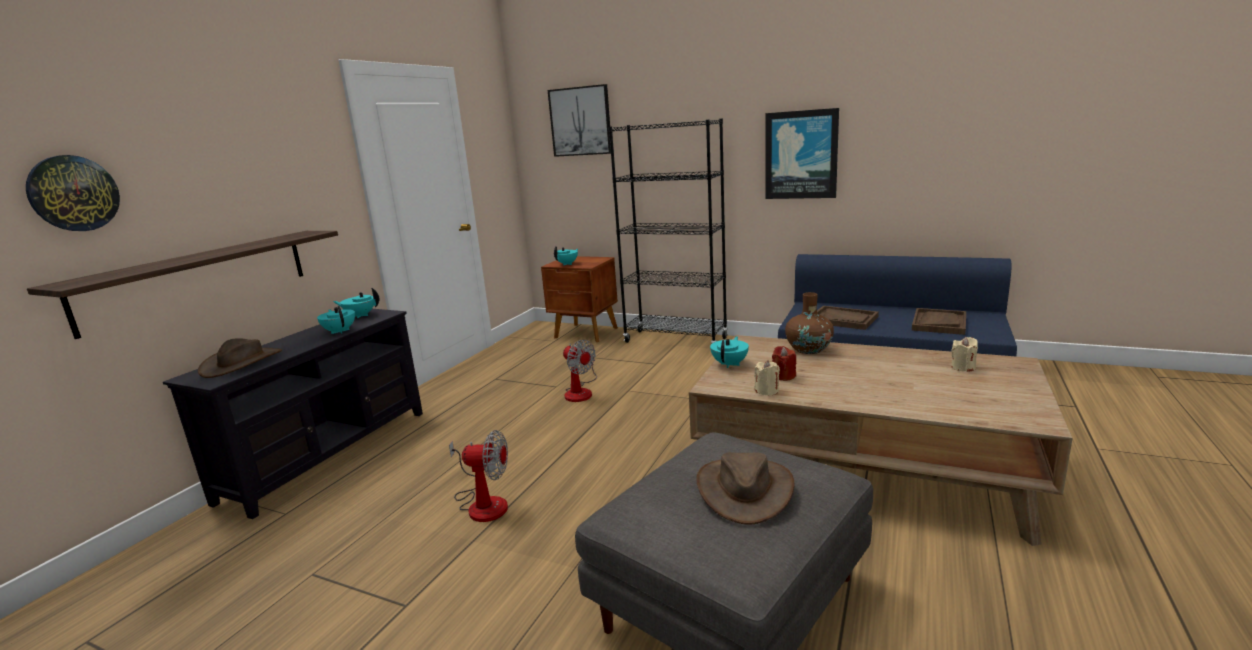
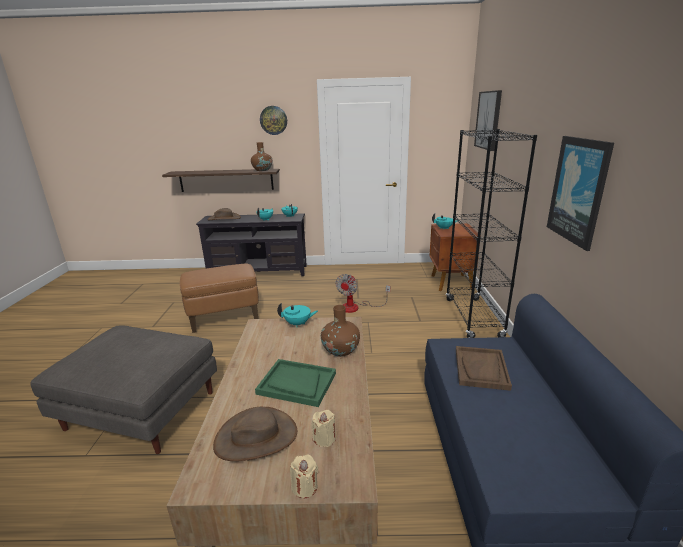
camera: 65 degrees right, 5 degrees up
(73, 193) = (187, 141): wall clock -> wall clock (273, 120)
(293, 236) = (262, 170): none -> brown vase
(483, 503) = (225, 318): fan -> brown ottoman
(744, 489) = (122, 355): brown hat -> brown hat (256, 437)
(767, 391) = (252, 344): beige candle -> beige candle (305, 487)
(784, 376) = (280, 347): red candle -> none
(869, 373) = (296, 384): none -> green tray
(939, 323) = (527, 438): brown tray -> none

